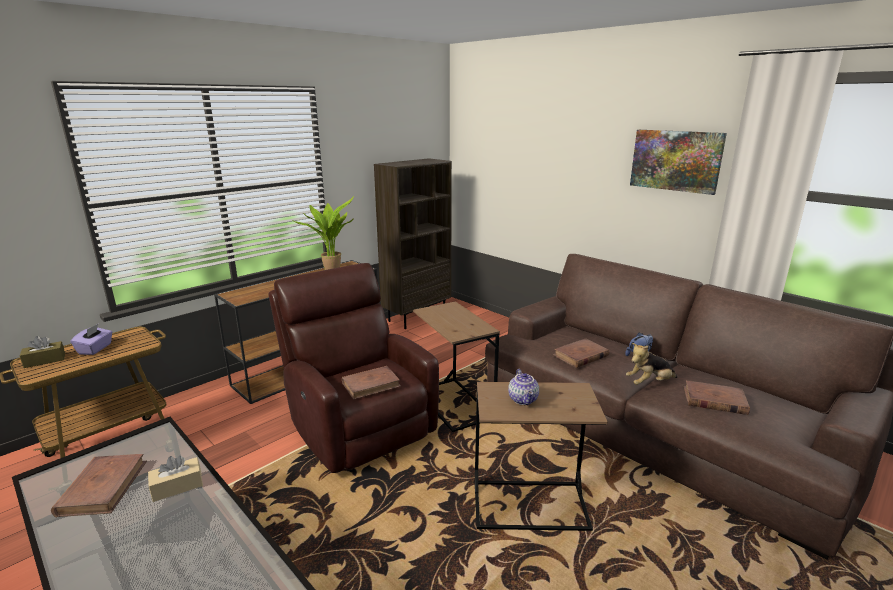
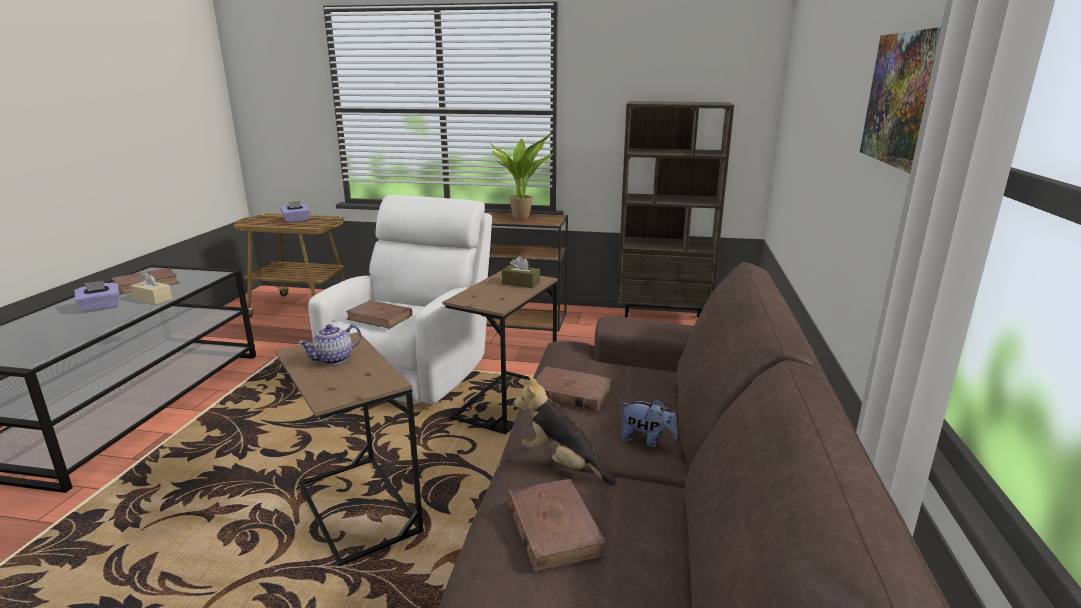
camera: 55 degrees right, 0 degrees up
(45, 360) = (270, 218): brown tissue box -> brown tissue box (521, 283)
(144, 532) = (101, 307): none -> purple tissue box
(359, 425) = (414, 371): brown armchair -> white armchair

